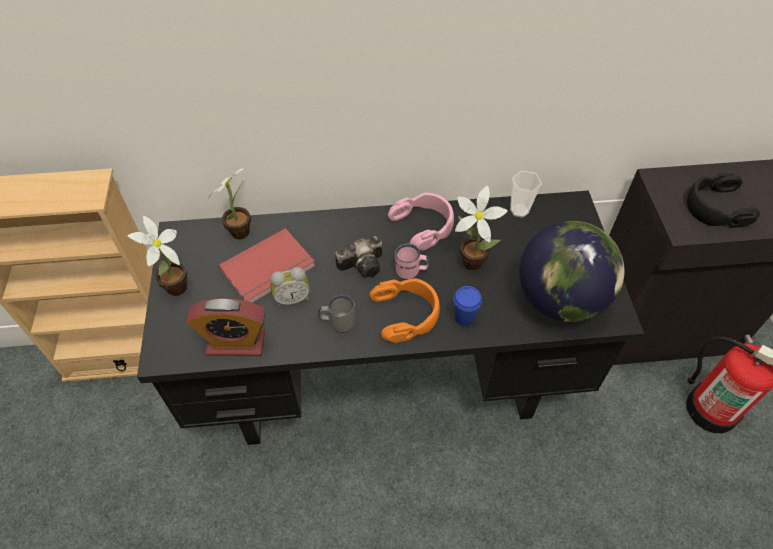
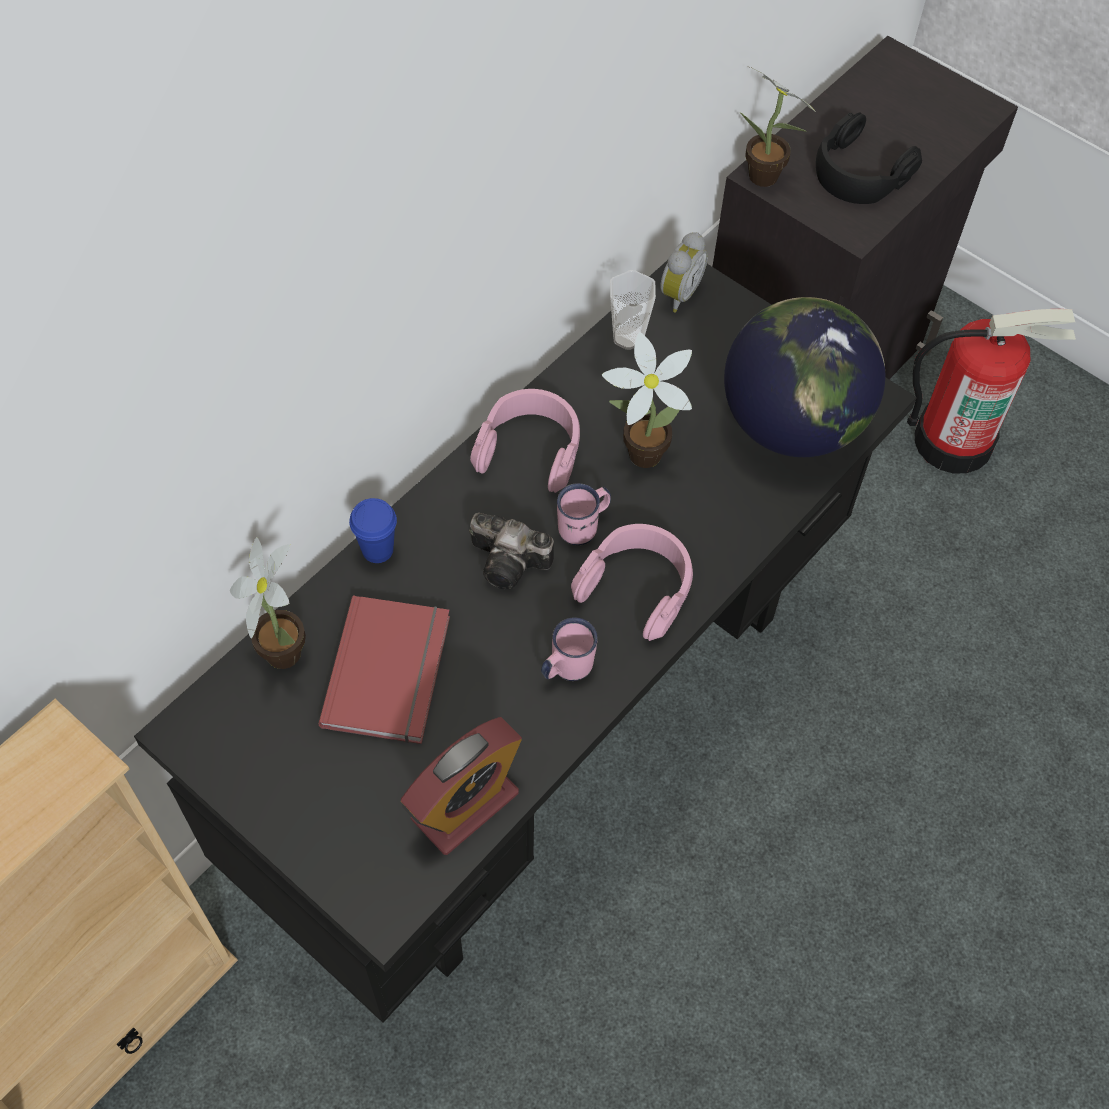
camera: 45 degrees left, 5 degrees up
(175, 291) = (291, 810): potted plant -> potted plant (766, 180)
(292, 298) = (470, 685): alarm clock -> alarm clock (677, 294)
(338, 322) = (566, 668): grey mug -> pink mug
(364, 264) = (512, 563): camera -> camera turned 90 degrees clockwise
(406, 314) = (637, 586): orange headphones -> pink headphones
(464, 317) = (709, 535): blue cup -> blue cup (377, 550)

